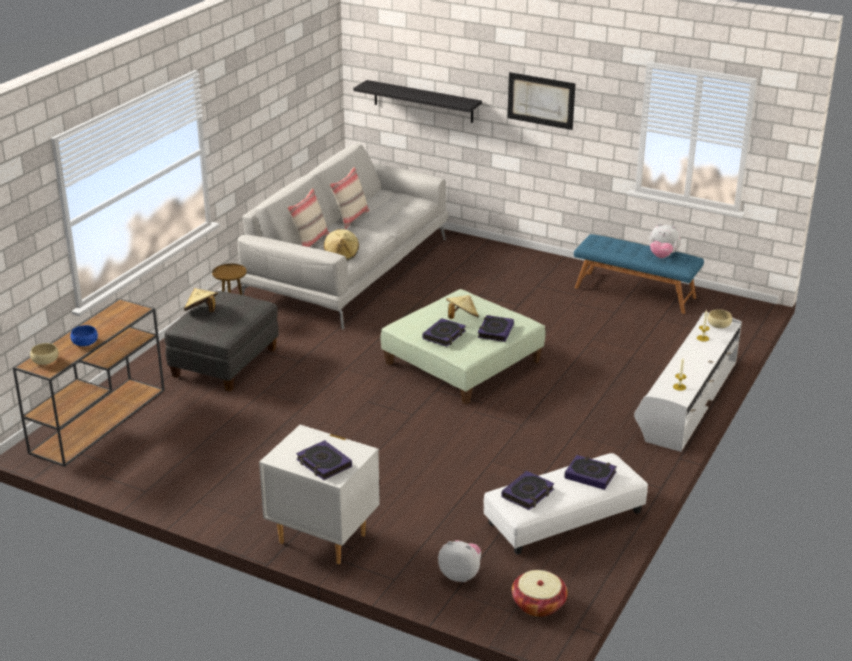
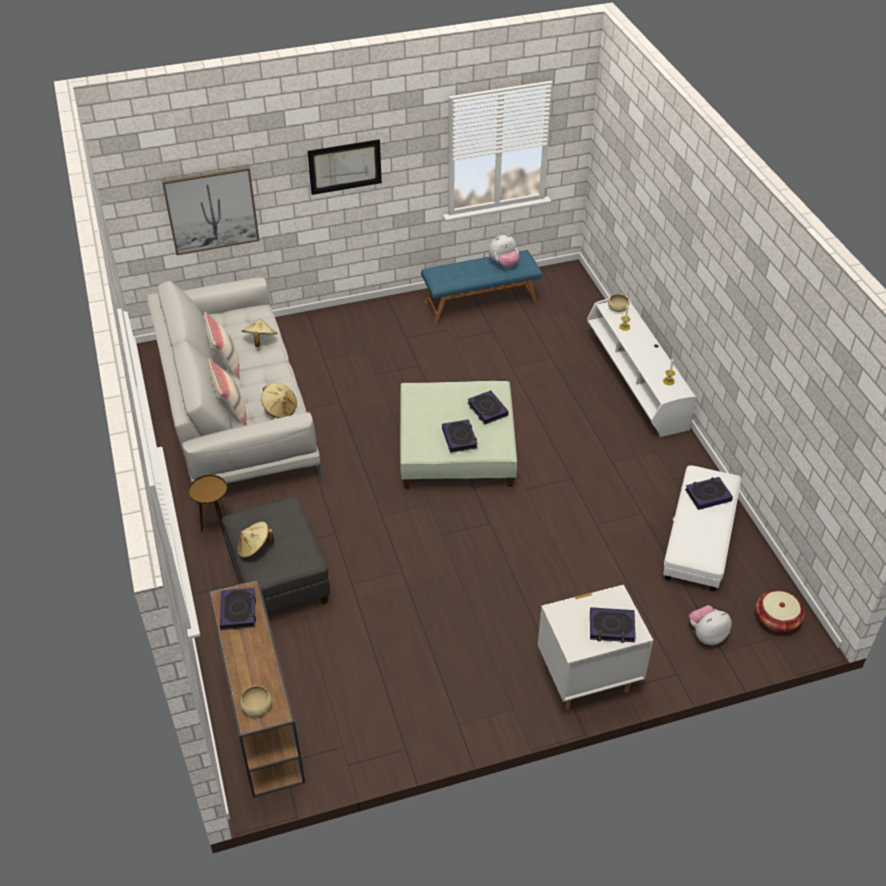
camera: 45 degrees left, 15 degrees up
(85, 342) = (258, 660): blue bowl -> none
(423, 101) = (211, 210): black shelf -> picture
(462, 318) = (448, 412): beige hat -> beige hat (260, 341)
(528, 493) = (696, 540): book -> book (238, 611)

